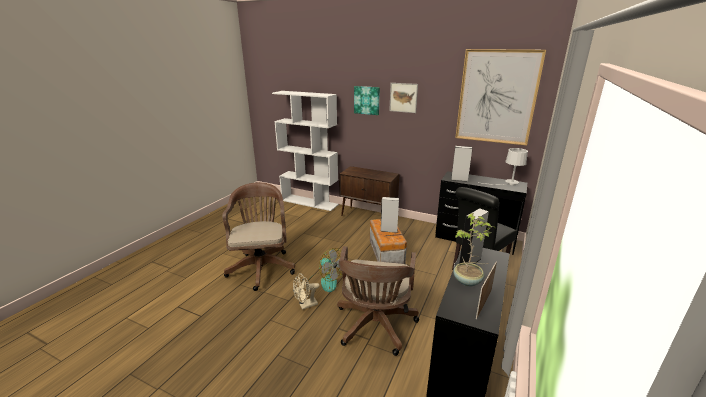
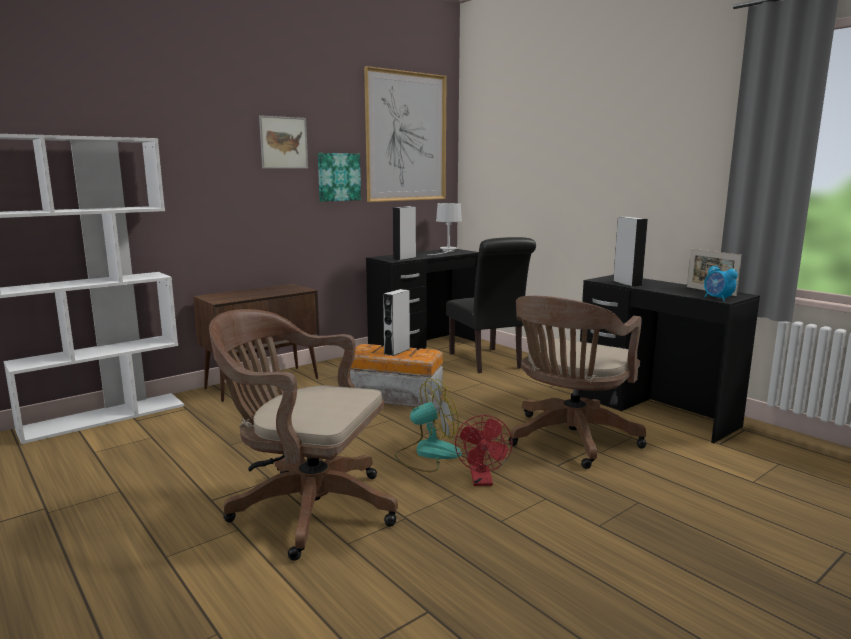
camera: 65 degrees left, 10 degrees down
(305, 305) = (482, 481): beige fan -> red fan
(367, 100) = (215, 150): picture -> picture (338, 177)
(375, 327) = (570, 440): brown office chair -> brown office chair turned 90 degrees clockwise
(450, 308) = (718, 299): none -> alarm clock
(468, 281) = (668, 289): potted plant -> none

